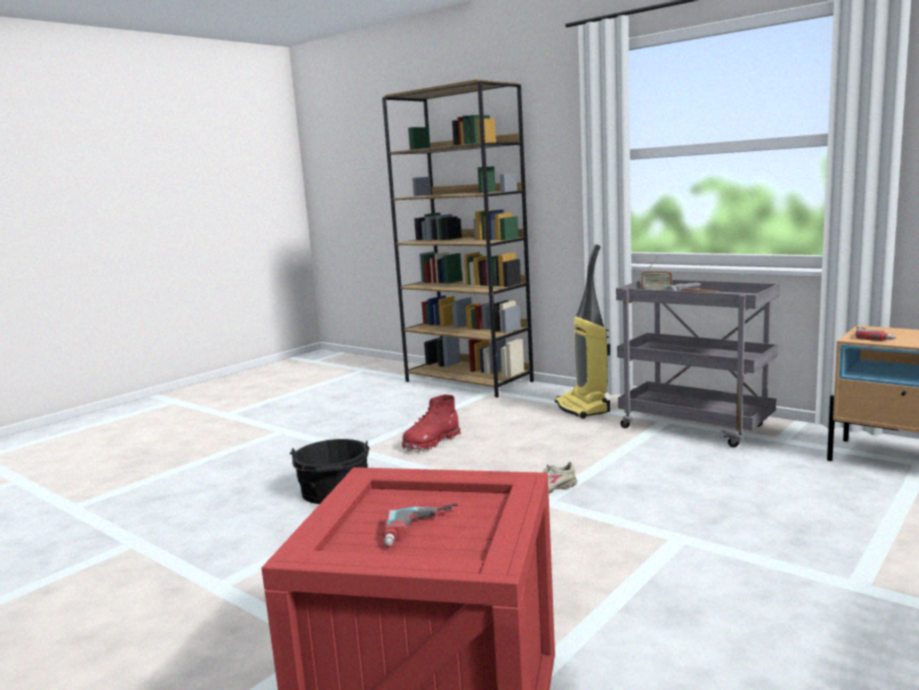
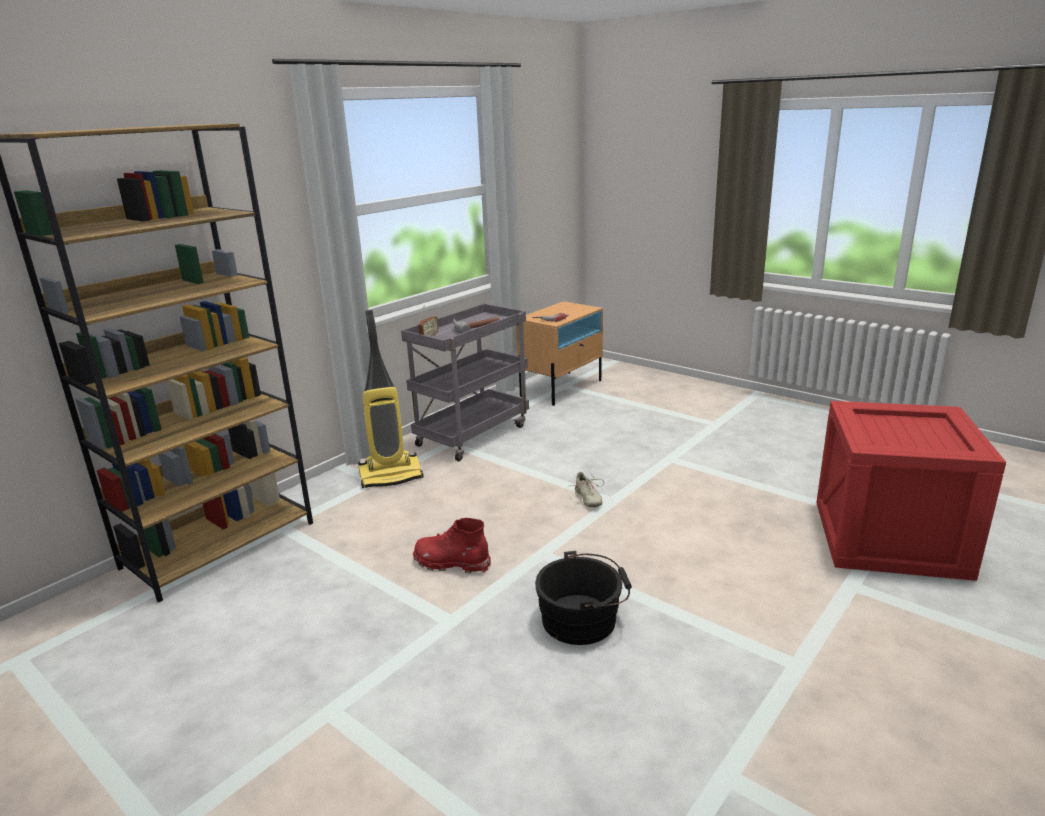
camera: 90 degrees left, 10 degrees up
(422, 530) = (916, 433): power drill -> none
(431, 443) = (452, 563): red boot -> red boot turned 150 degrees clockwise

